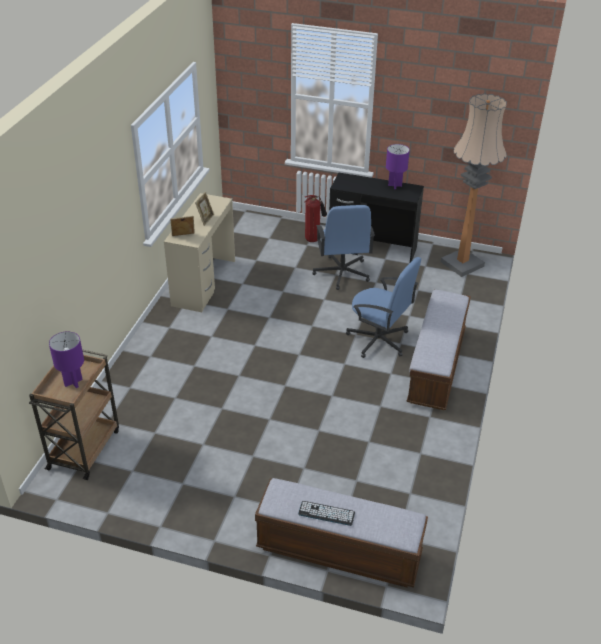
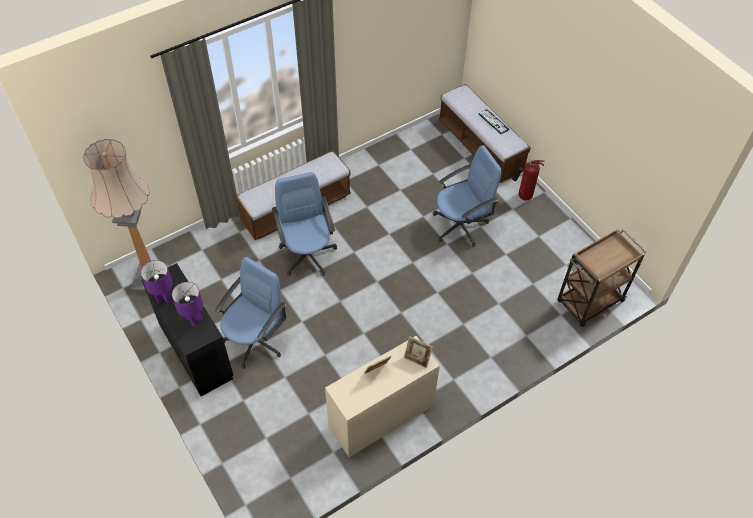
camera: 140 degrees left, 15 degrees up
(73, 382) = (606, 254): purple table lamp -> purple table lamp (194, 319)
(273, 444) = (461, 225): none -> blue office chair
(313, 239) = (228, 404): fire extinguisher -> fire extinguisher (523, 196)

